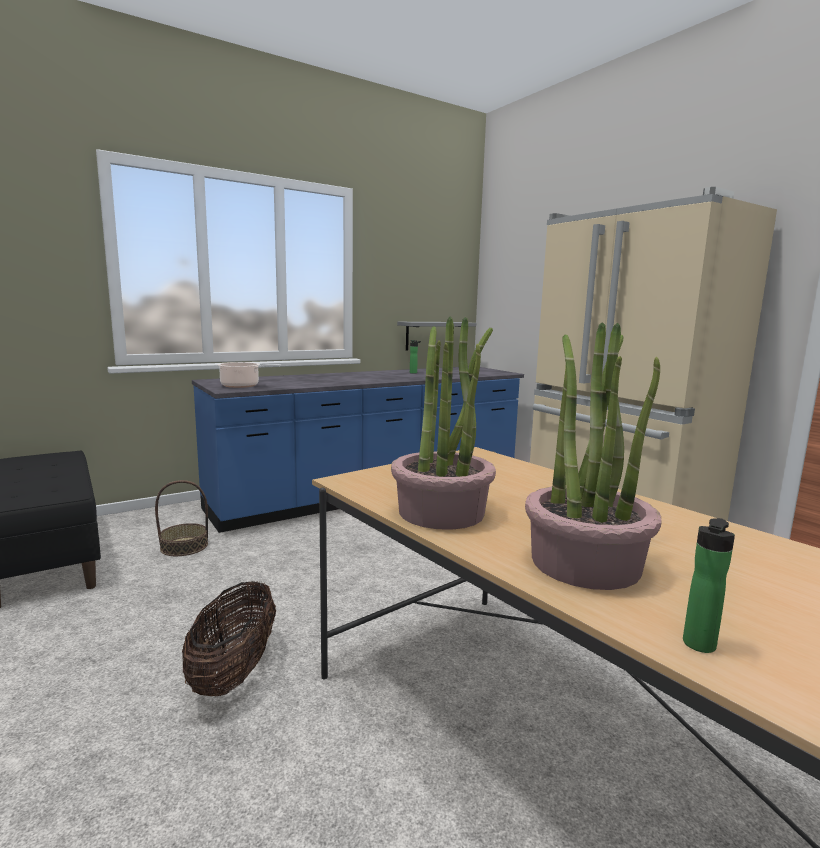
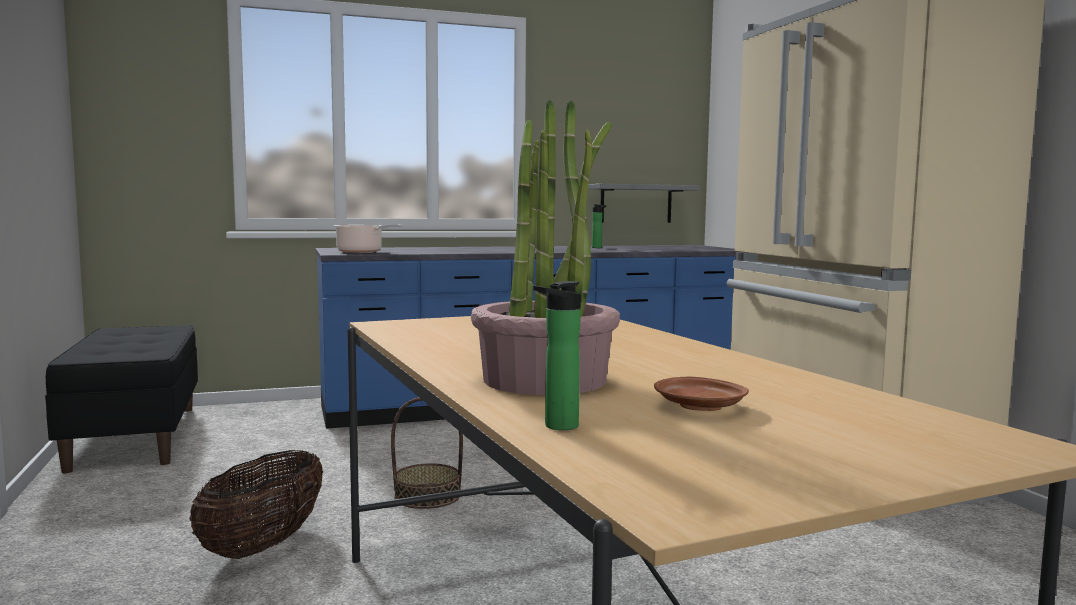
camera: 15 degrees right, 5 degrees down
(184, 546) = (280, 437): basket -> basket (427, 496)
(442, 512) = (450, 345): potted plant -> none
(751, 593) = (700, 407): none -> brown plate

